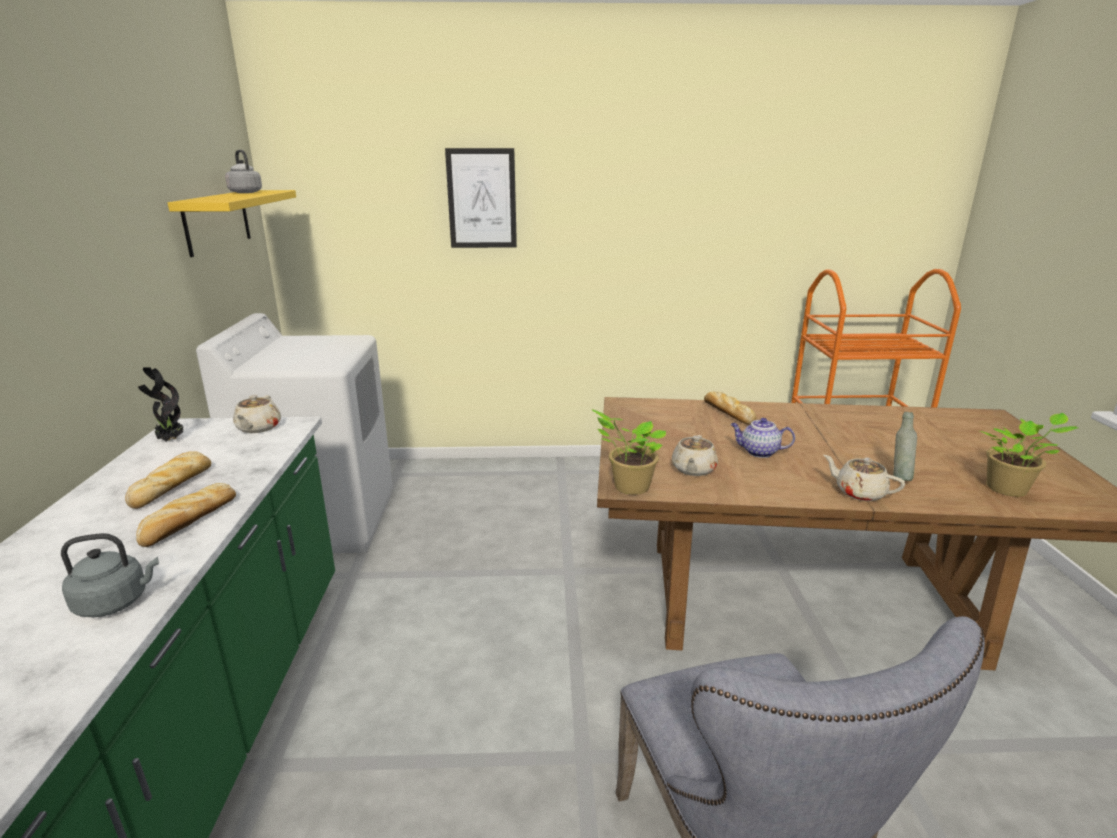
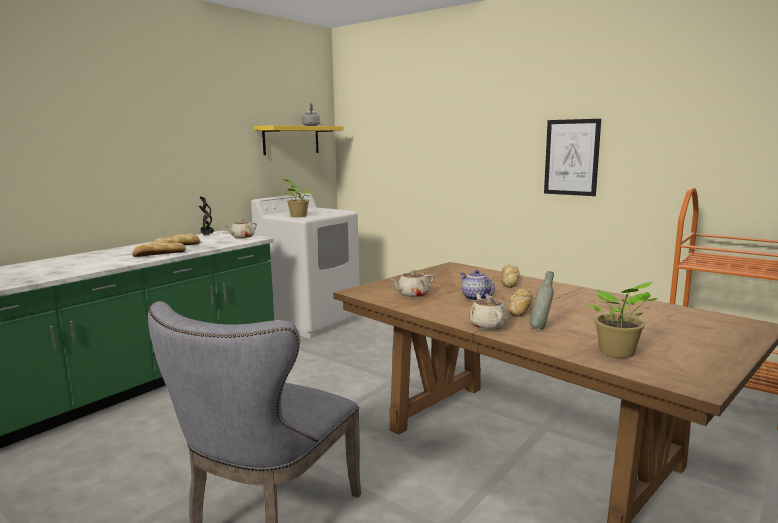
camera: 40 degrees right, 10 degrees down
(116, 602) = (99, 265): grey kettle -> none
(482, 199) = (443, 131): picture -> picture (571, 157)
(628, 487) = (359, 292): potted plant -> potted plant (297, 216)
(824, 454) = (520, 308): none -> bread

